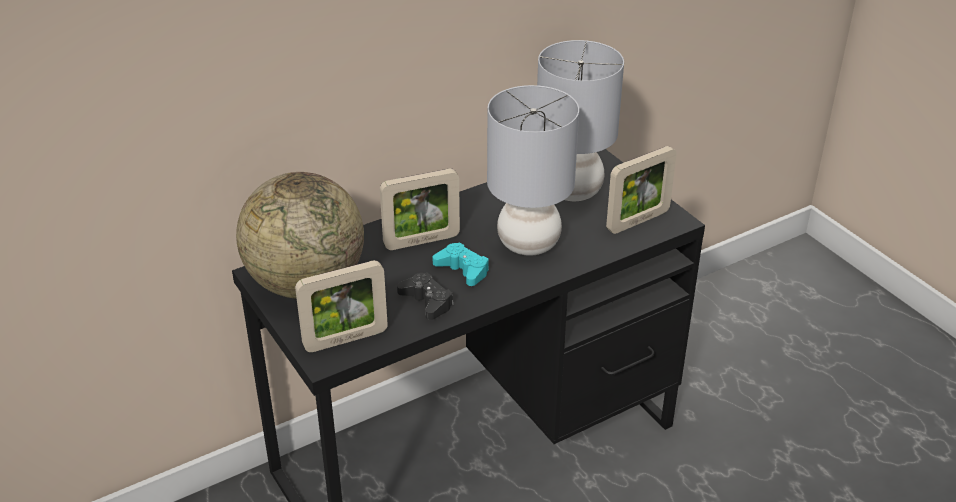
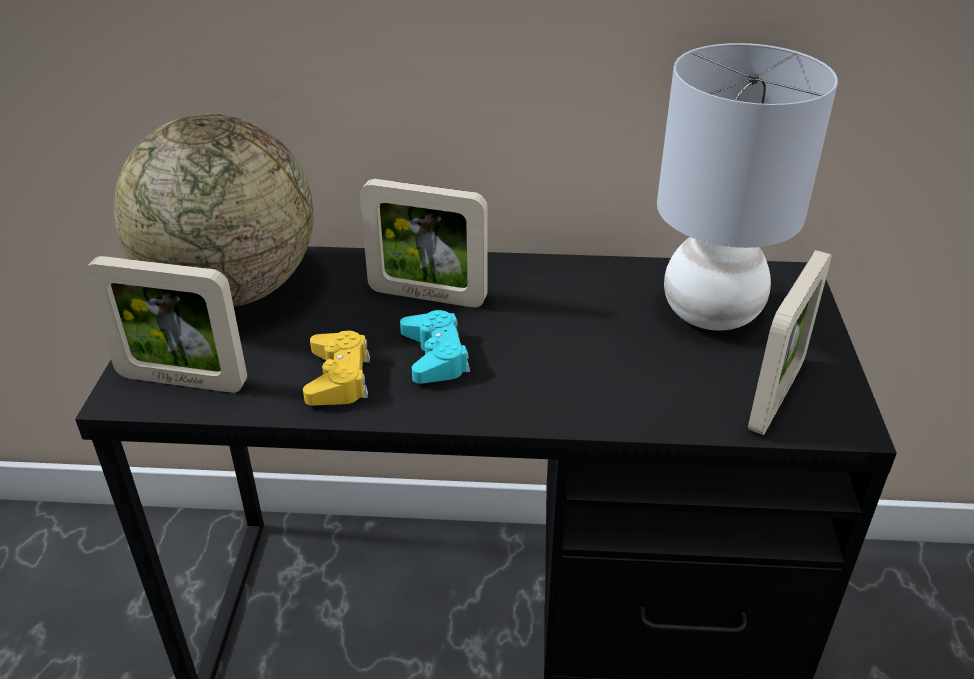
camera: 35 degrees right, 0 degrees up
(427, 301) = (338, 377): black game controller -> yellow game controller
(528, 243) = (567, 359): grey table lamp -> none
(638, 221) = (776, 396): picture frame -> picture frame turned 60 degrees counterclockwise

